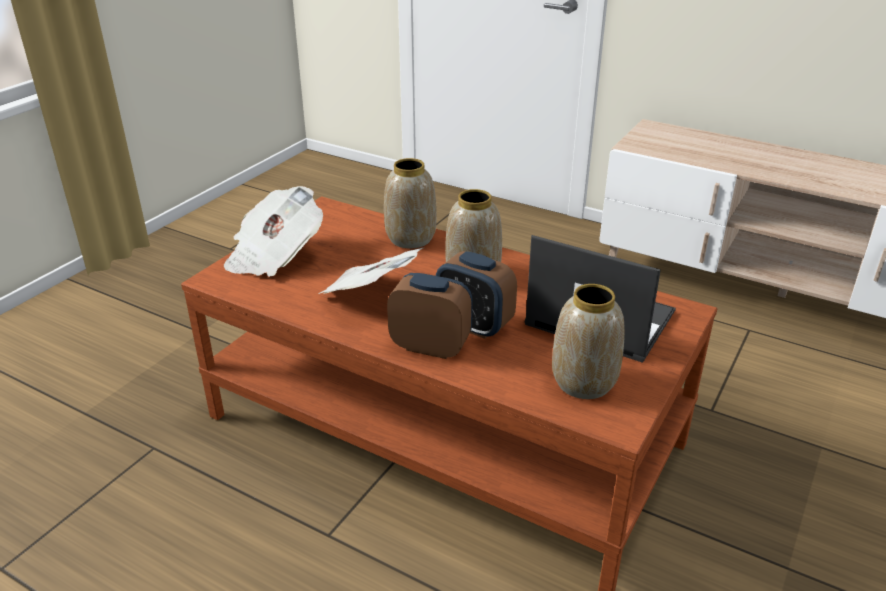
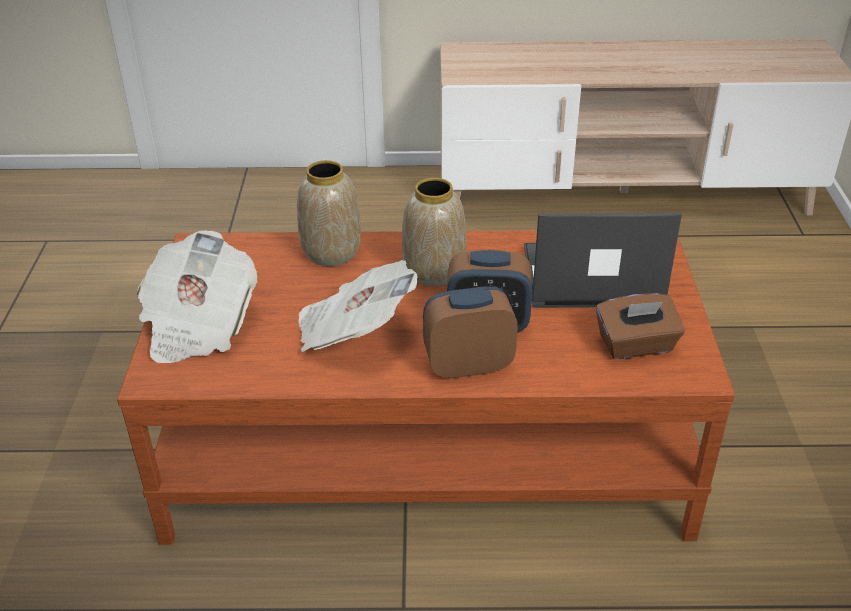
camera: 30 degrees left, 5 degrees up
(584, 382) = (636, 345): vase -> brown tissue box

